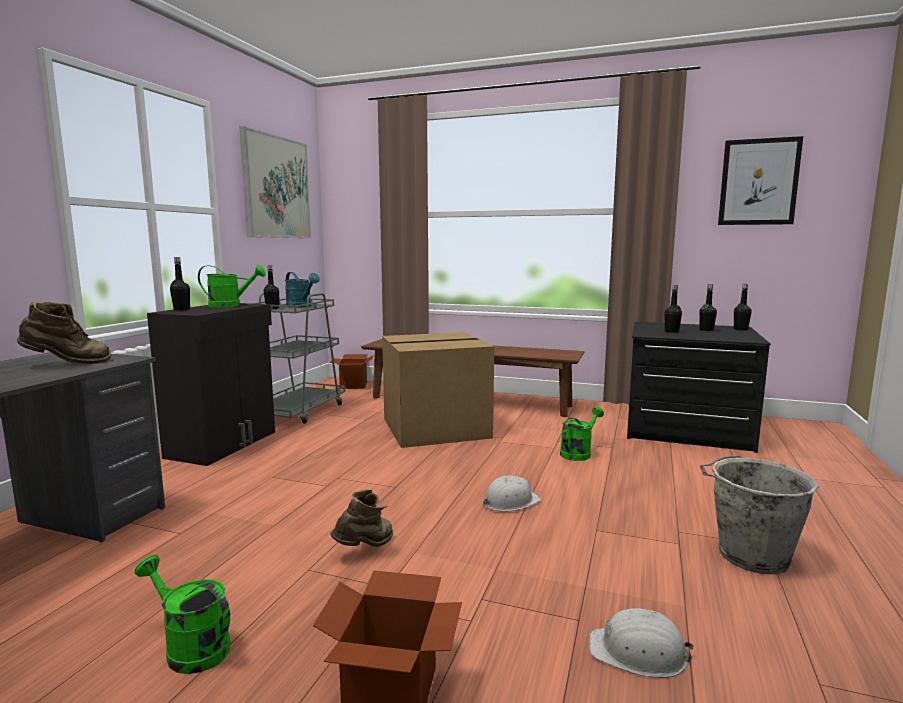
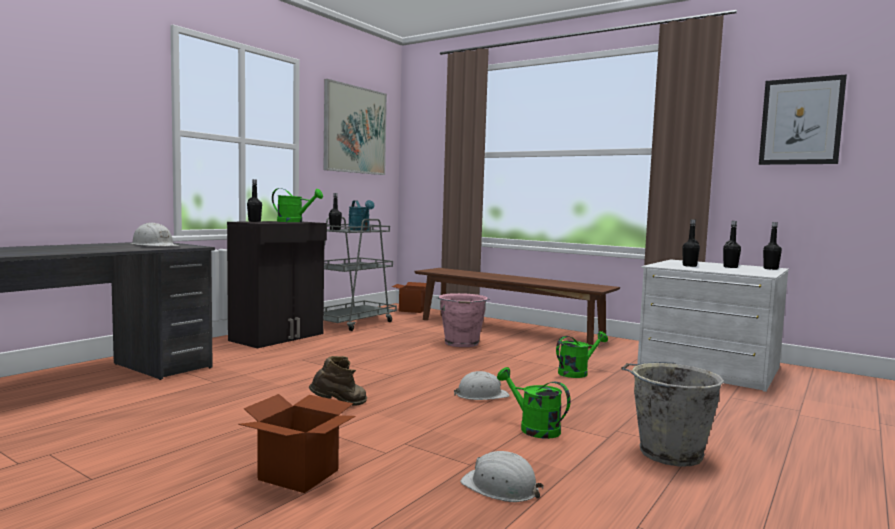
camera: 15 degrees right, 5 degrees down
(67, 364) = (154, 246): brown boot -> white hard hat
(190, 647) = (184, 436): green watering can -> green watering can (533, 428)
(436, 427) = (461, 343): cardboard box -> pink bucket
(686, 429) = (708, 368): black dresser -> white dresser

